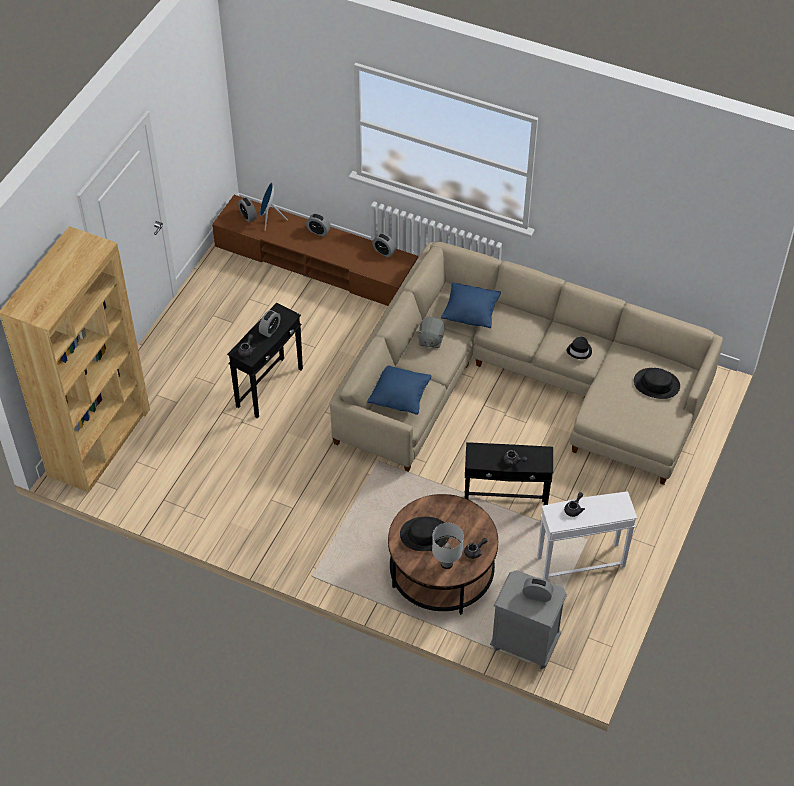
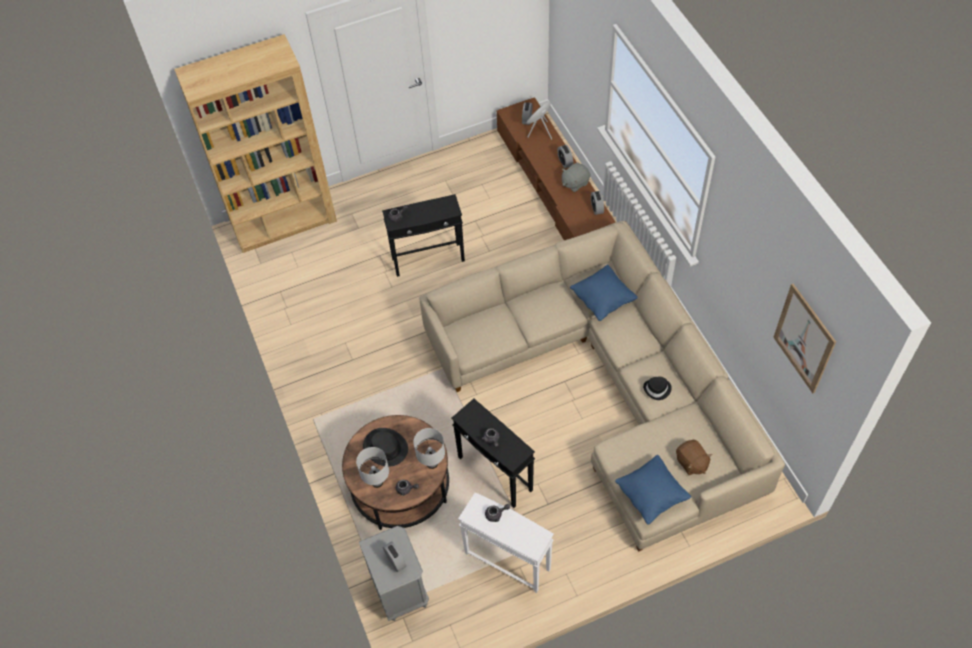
camera: 45 degrees right, 5 degrees up
(270, 330) = (429, 212): alarm clock -> none
(399, 398) = (480, 329): blue pillow -> blue pillow (651, 495)
(430, 339) = (550, 299): grey plush toy -> grey plush toy (575, 183)
(473, 519) = (431, 463): none -> white table lamp
(656, 384) = (691, 463): black hat -> brown plush toy
(699, 216) = (804, 339): none -> picture

